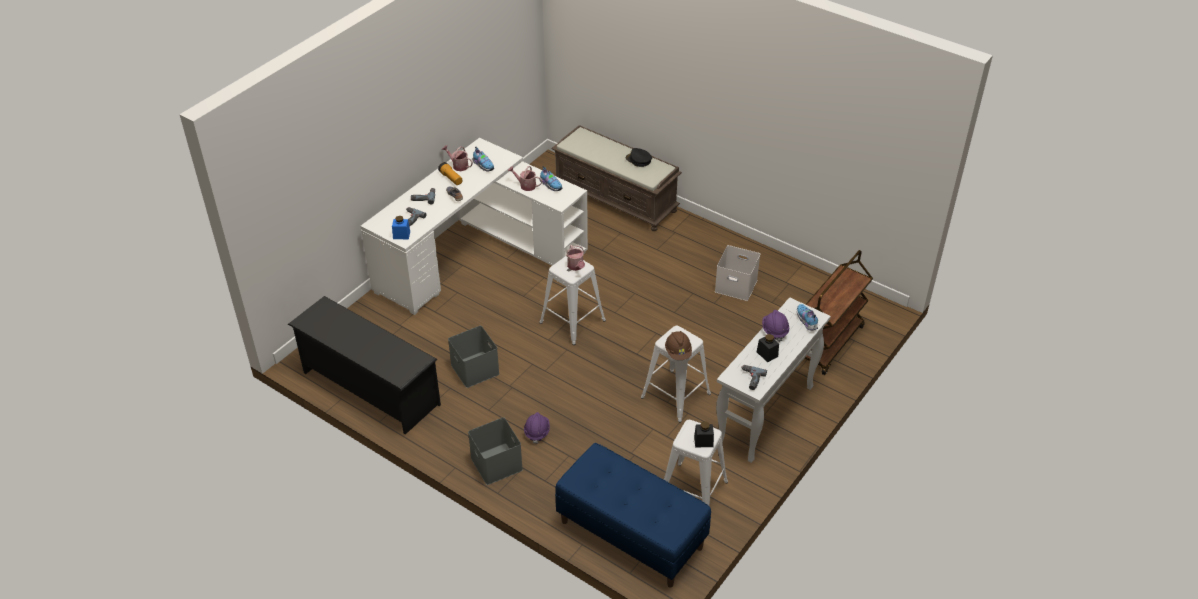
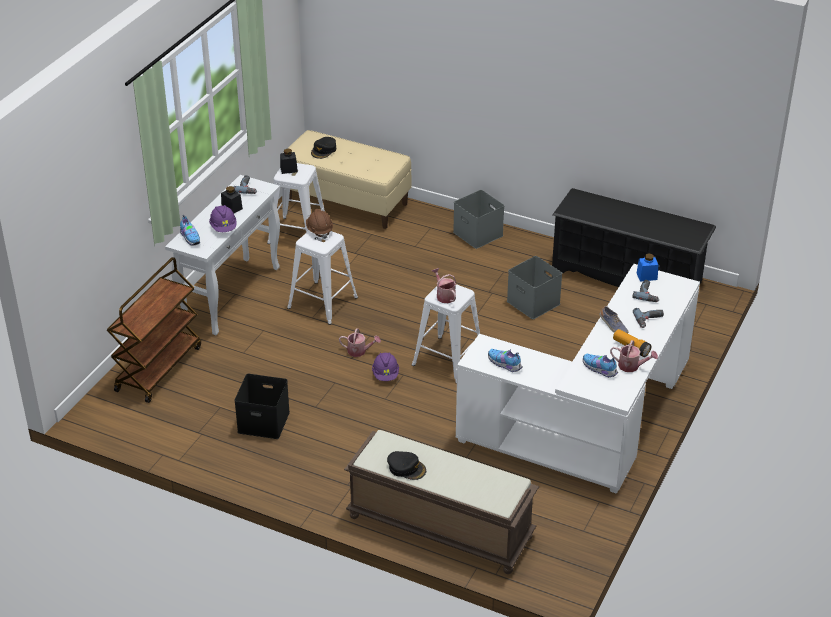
camera: 170 degrees right, 5 degrees down
(525, 185) = (536, 361): watering can -> watering can (359, 351)
(537, 432) = (450, 259): purple hard hat -> purple hard hat (385, 374)
(630, 535) = (347, 202): blue bench -> beige bench
(657, 507) = (324, 150): none -> black cap
(737, 285) = (262, 422): white storage box -> black storage box

